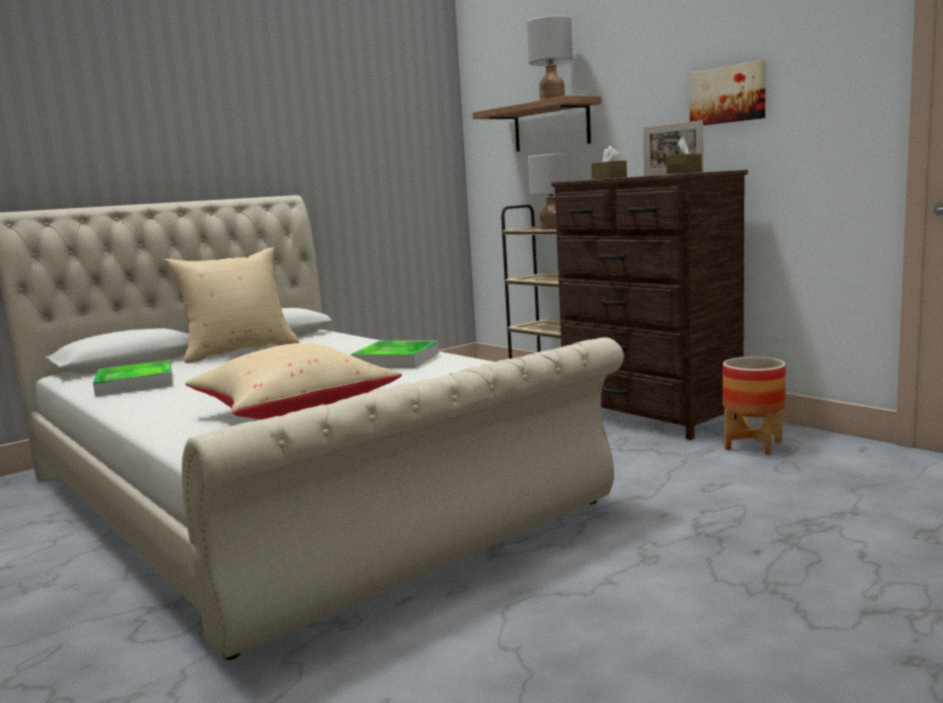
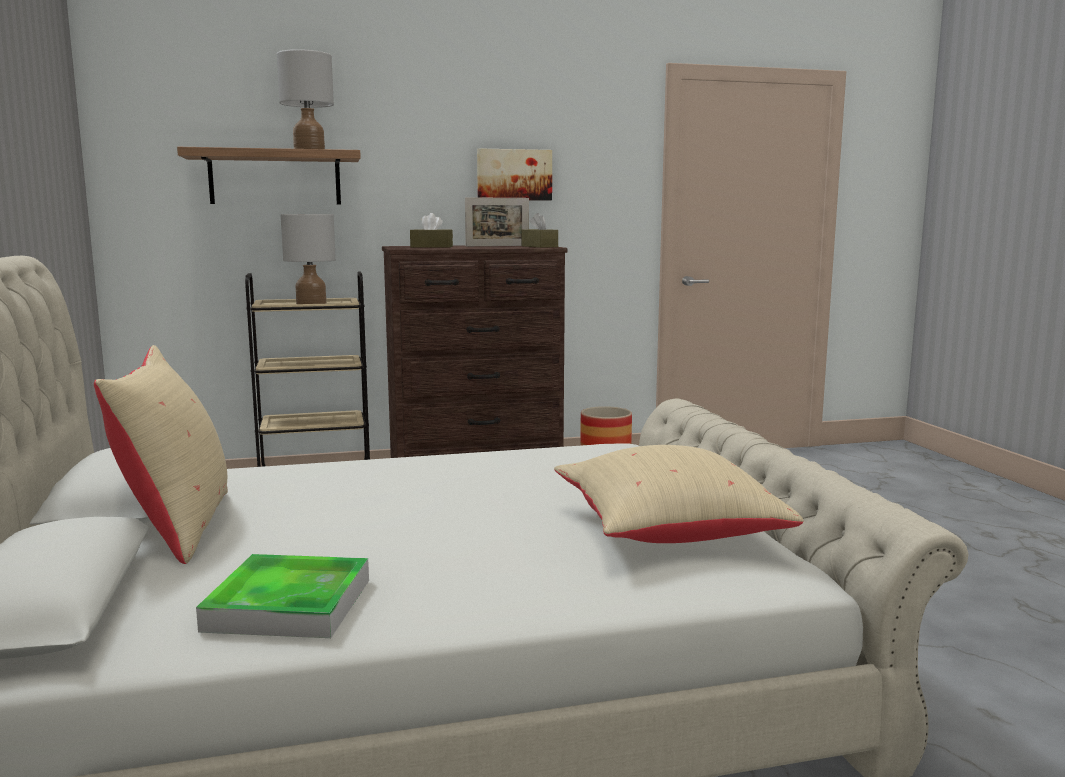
camera: 65 degrees left, 0 degrees up
(396, 360) = (471, 470): tray -> none

